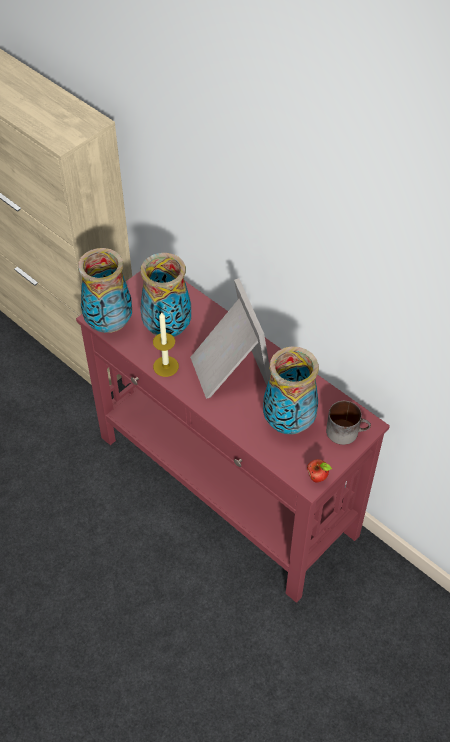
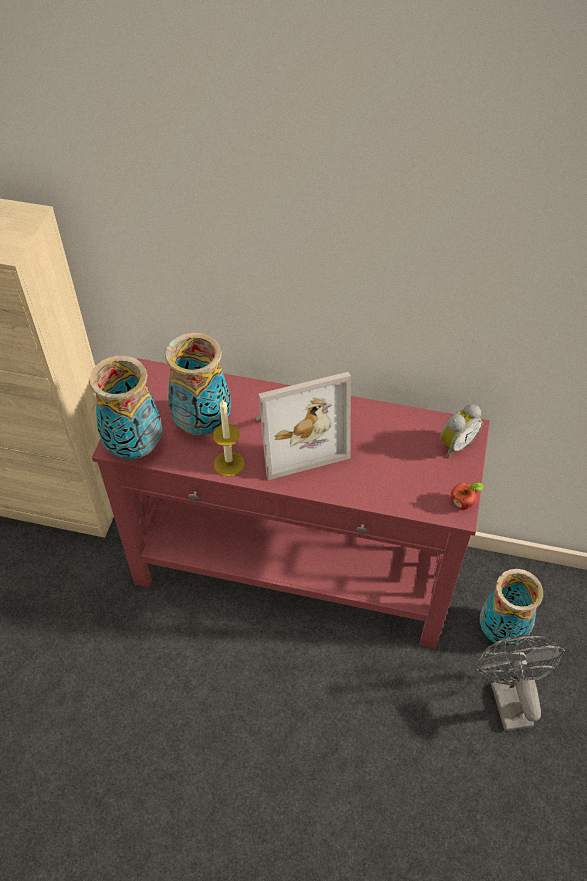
camera: 30 degrees left, 0 degrees up
(228, 369) = (296, 437): picture frame -> picture frame turned 120 degrees clockwise
(289, 423) = (396, 462): vase -> vase (502, 631)
(329, 670) = (507, 697): none -> grey fan
(346, 431) = (455, 444): mug -> alarm clock

